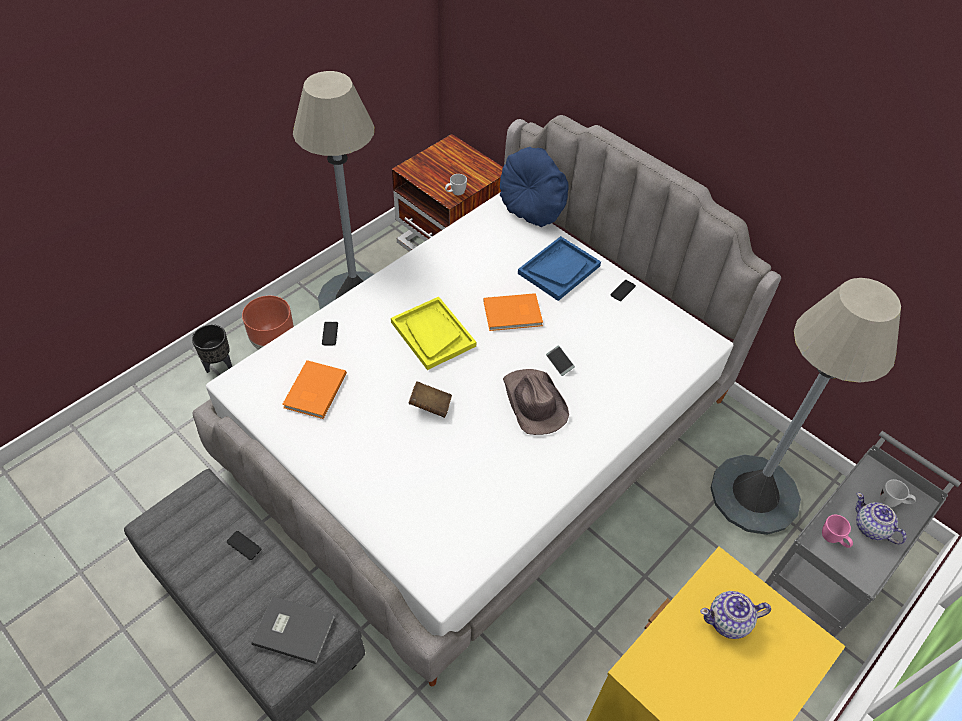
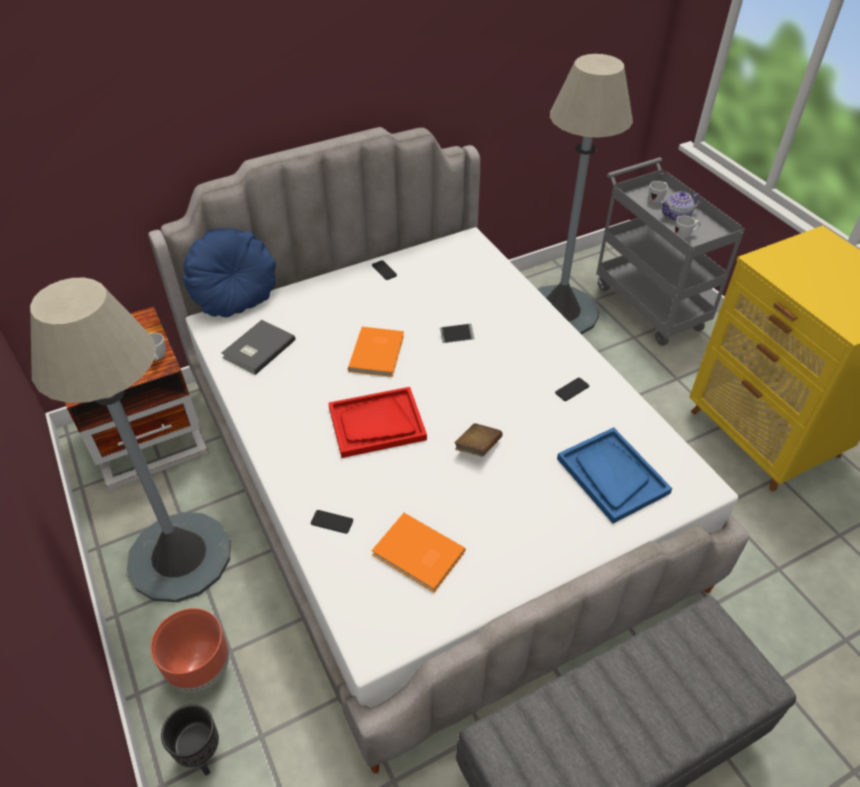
camera: 70 degrees left, 5 degrees down
(244, 545) = (593, 695): phone -> phone (572, 389)
(294, 628) = (707, 655): grey book -> grey book (257, 348)
(432, 334) = (376, 424): yellow tray -> red tray
(533, 403) = (500, 367): brown hat -> none
(559, 269) = (333, 304): blue tray -> blue tray (612, 476)
(729, 621) = (805, 270): teapot -> none
(833, 540) = (685, 236): pink mug -> white mug

